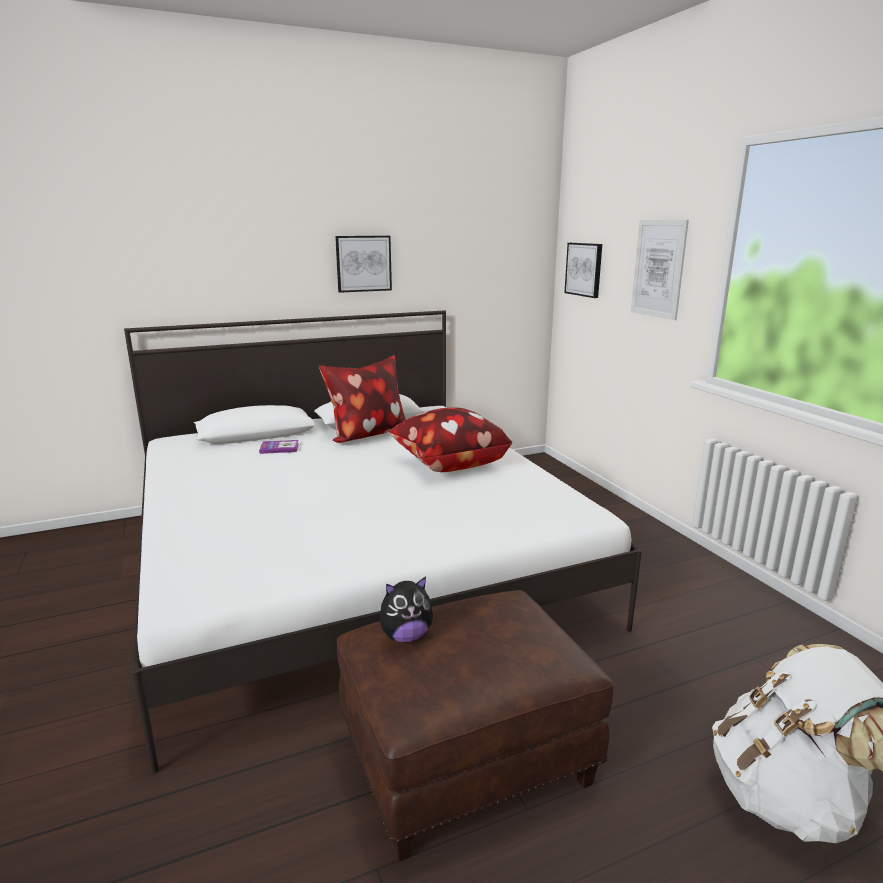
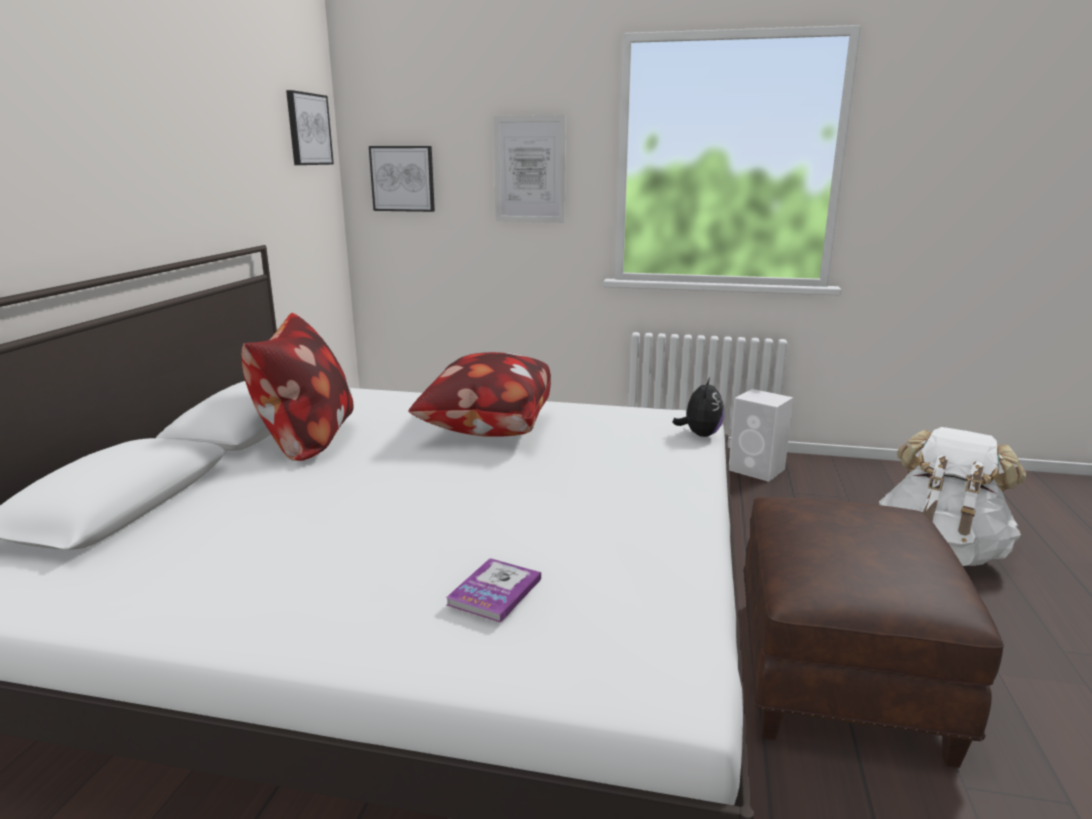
camera: 55 degrees left, 0 degrees up
(279, 448) = (230, 502): book -> book (494, 592)
(363, 263) = (161, 174): picture -> picture (308, 129)
(406, 636) = (831, 566): plush toy -> plush toy (700, 434)
(766, 624) = (757, 470): none -> white speaker

